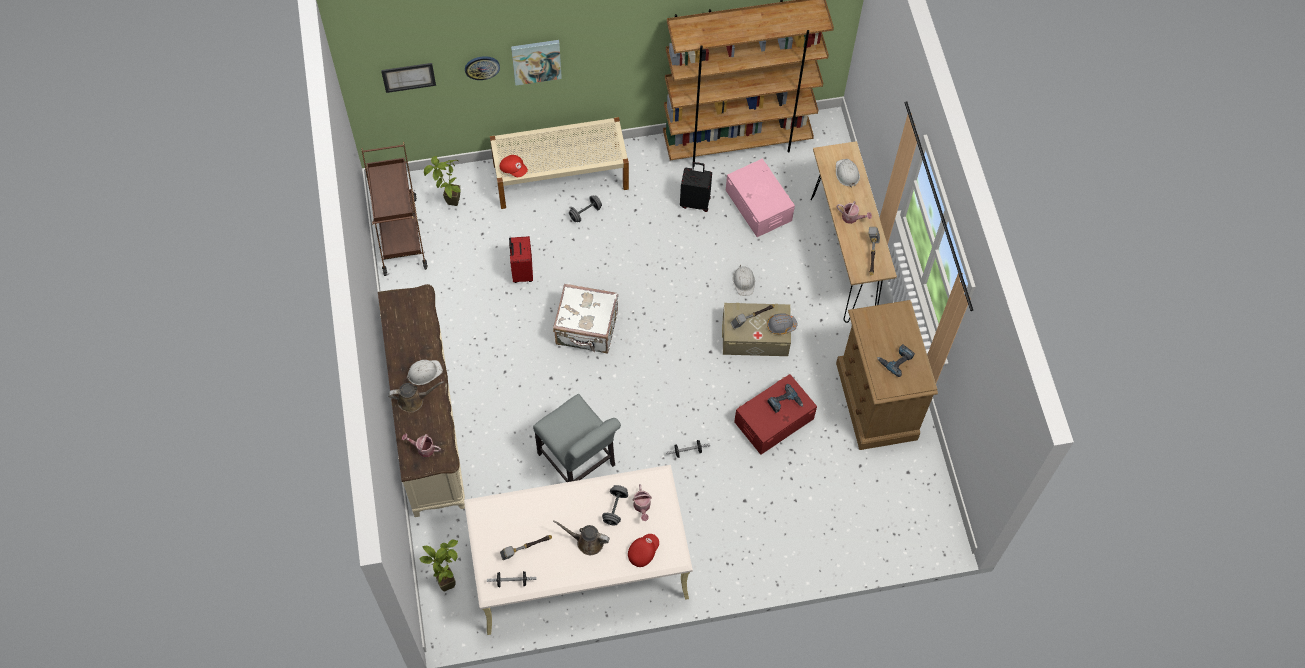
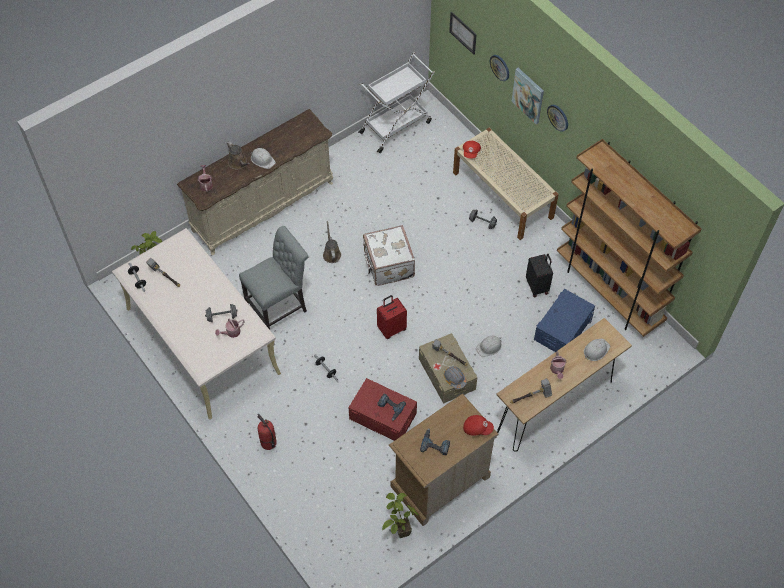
camera: 65 degrees right, 5 degrees down
(400, 235) = (396, 127): brown cart -> white cart
(450, 205) = (437, 144): potted plant -> potted plant (397, 532)
(521, 272) = (410, 207): red suitcase -> red suitcase (391, 328)
(579, 463) = (280, 306): grey chair -> grey chair turned 150 degrees counterclockwise
(587, 542) = (188, 311): brown watering can -> brown watering can (331, 253)
(589, 48) = (558, 117): none -> wall clock
(643, 552) = (196, 348): red cap -> red cap (477, 428)
(749, 548) = (268, 443): none -> fire extinguisher
(758, 205) = (562, 329): pink storage box -> blue storage box

